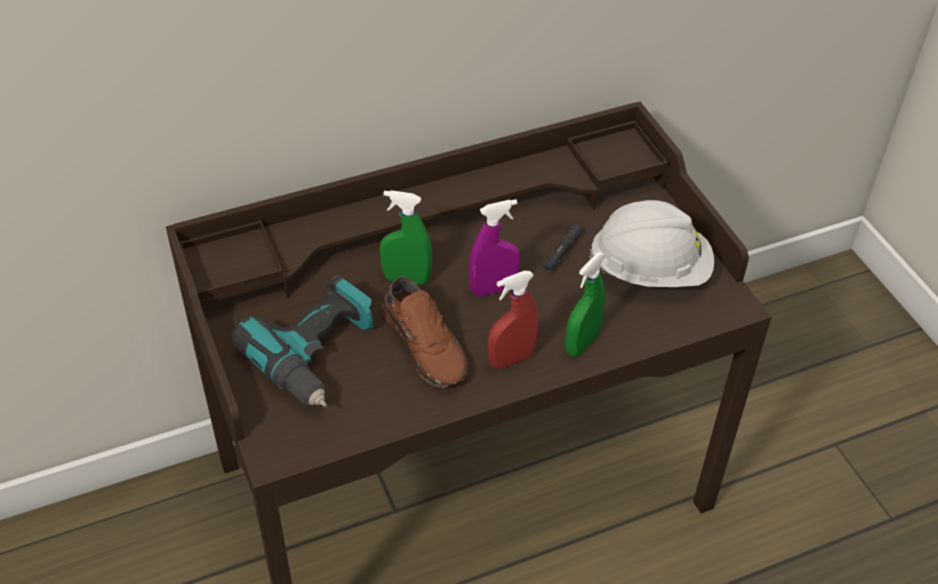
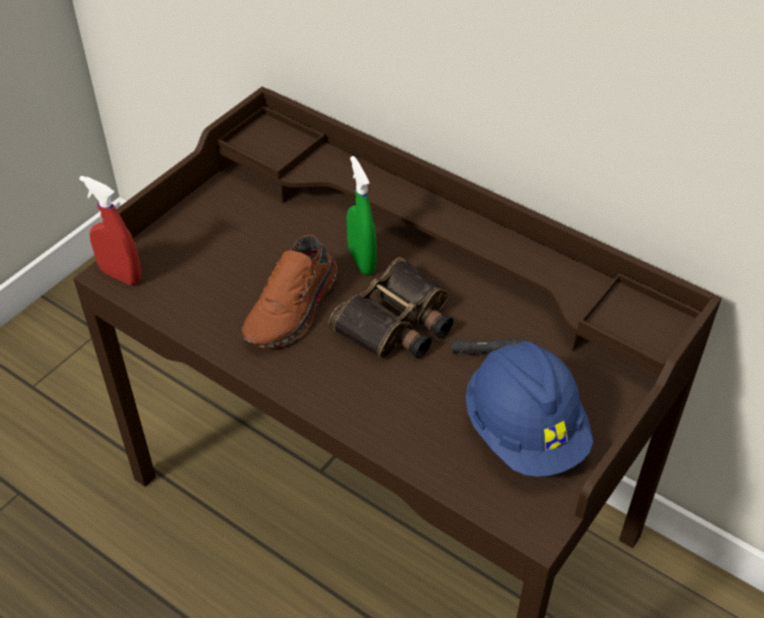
camera: 60 degrees right, 0 degrees up
(318, 355) = (233, 248): power drill -> none
(493, 289) = (397, 323): purple spray bottle -> binoculars
(511, 359) = (319, 374): red spray bottle -> red spray bottle (121, 275)
(582, 343) = (379, 417): green spray bottle -> none
(650, 270) = (524, 431): white hard hat -> blue hard hat

